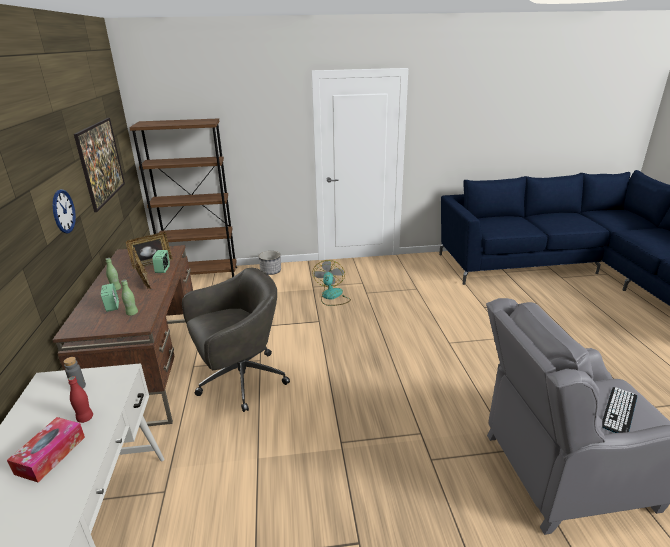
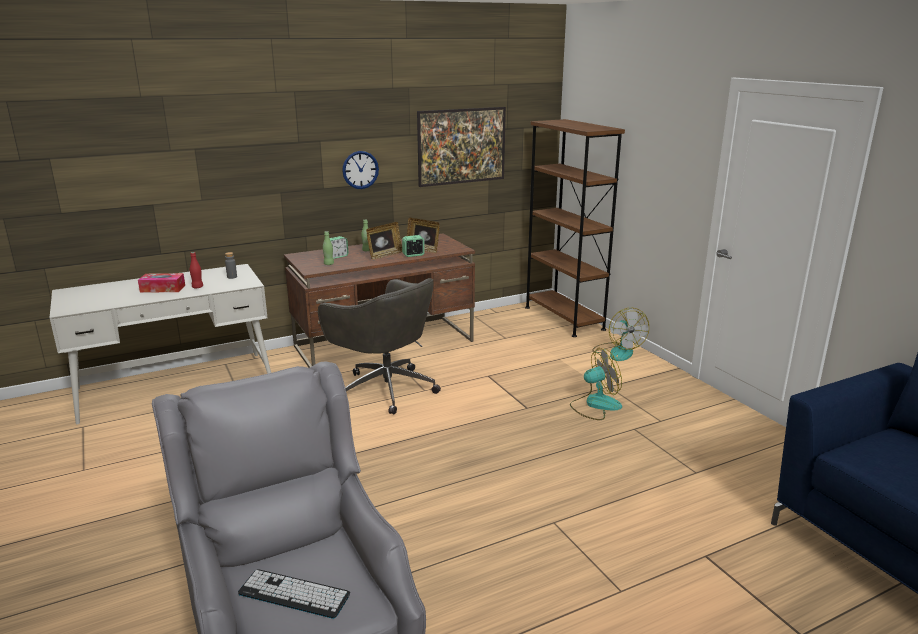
camera: 70 degrees right, 5 degrees down
(271, 271) = (618, 351): planter -> fan

